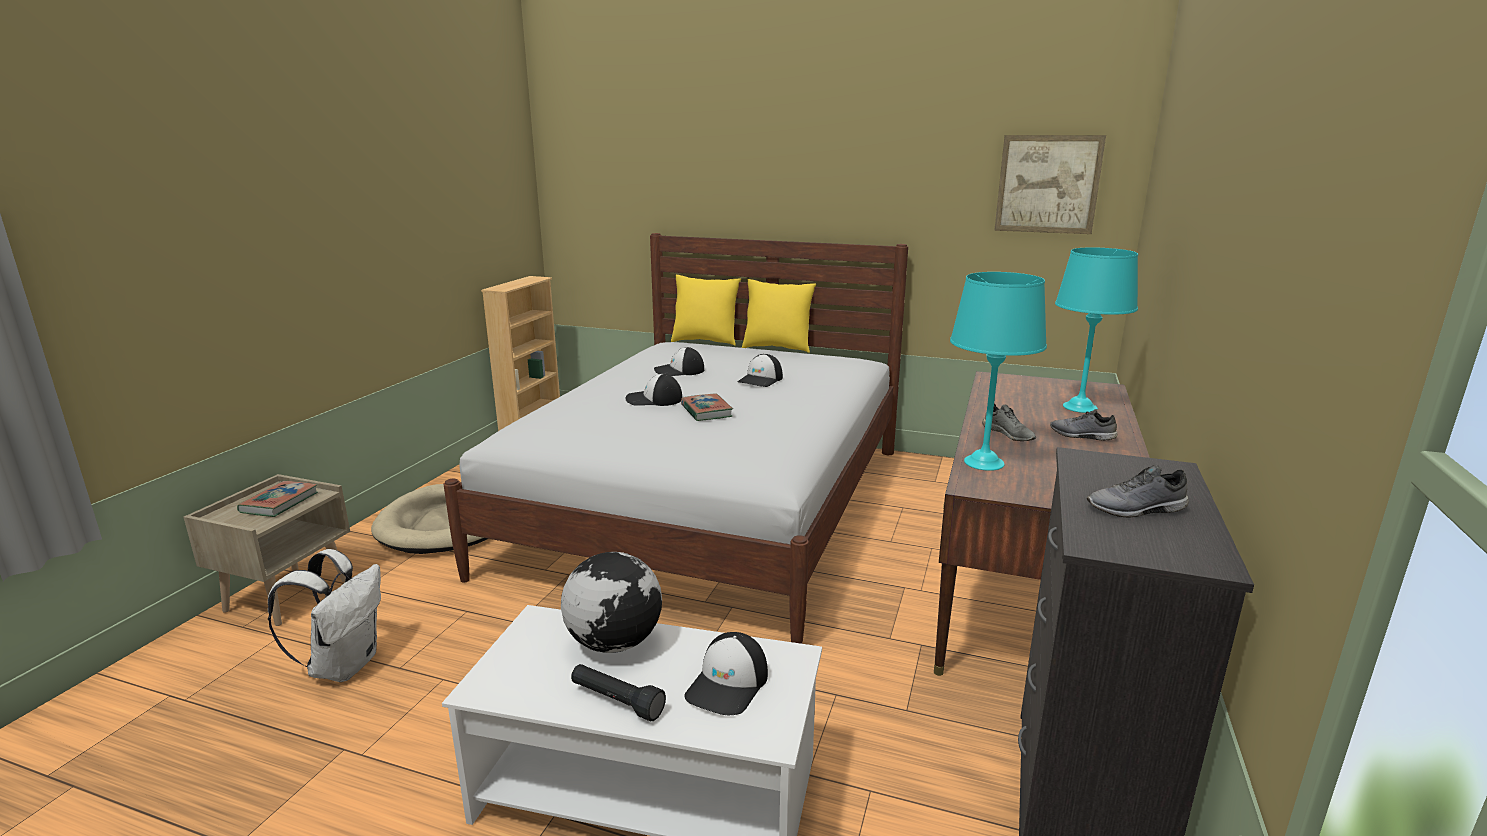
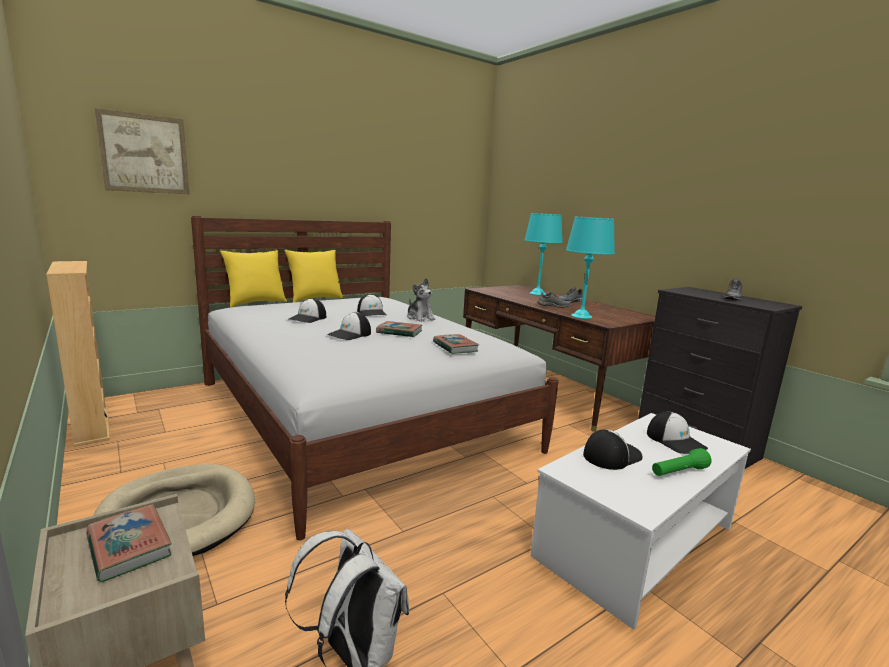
camera: 55 degrees left, 5 degrees down
(614, 642) = (611, 455): globe -> cap
(616, 701) = (678, 472): black flashlight -> green flashlight
(701, 447) = (455, 347): none -> book
(795, 400) = (420, 318): none -> plush toy
(1048, 184) = (451, 186): picture -> picture (144, 154)

